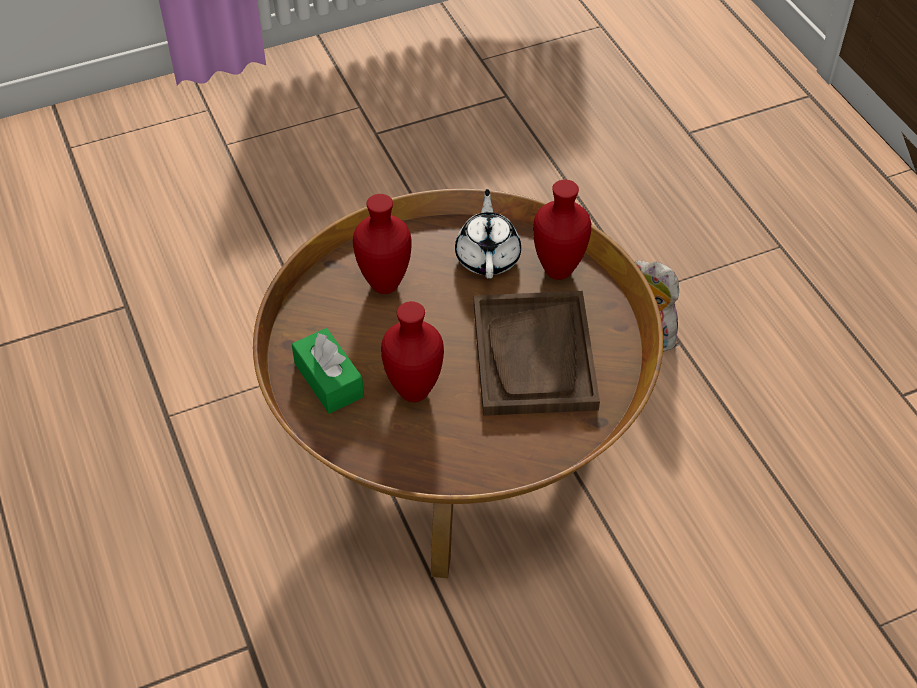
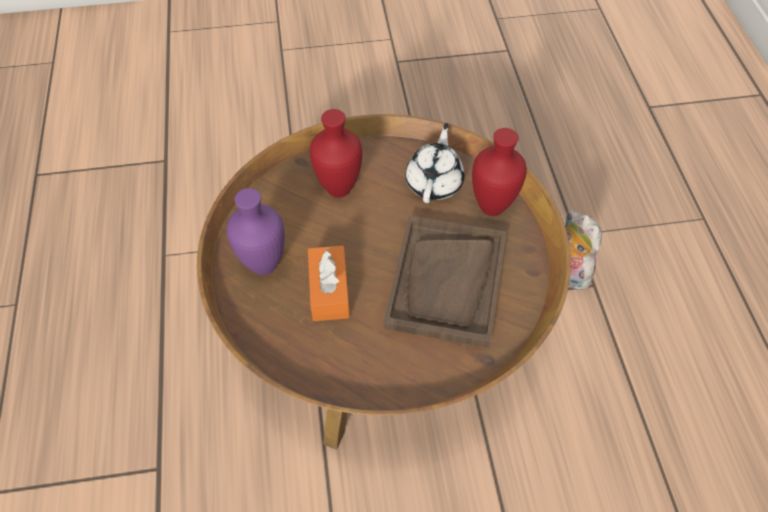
camera: 15 degrees right, 5 degrees up
(329, 380) = (262, 264): green tissue box -> purple vase
(412, 391) = (329, 290): red vase -> orange tissue box

